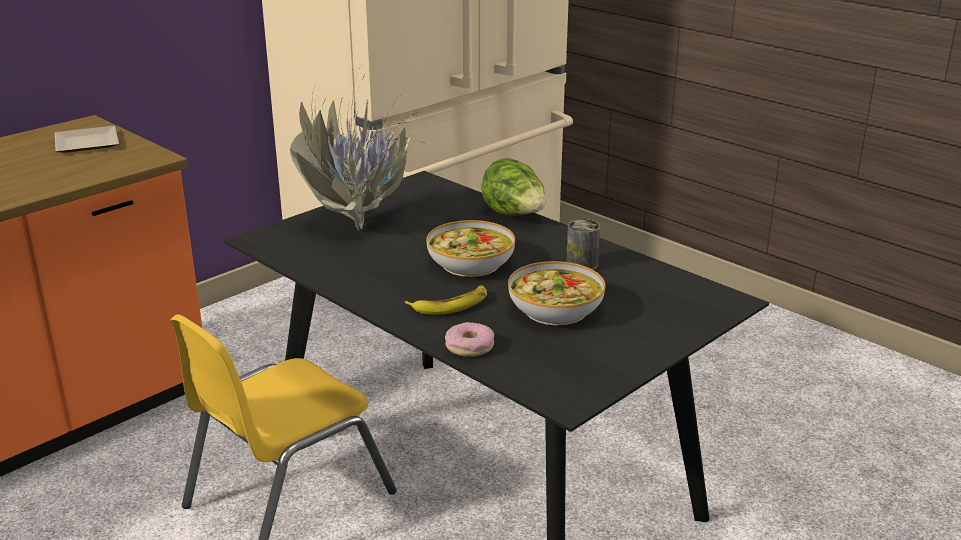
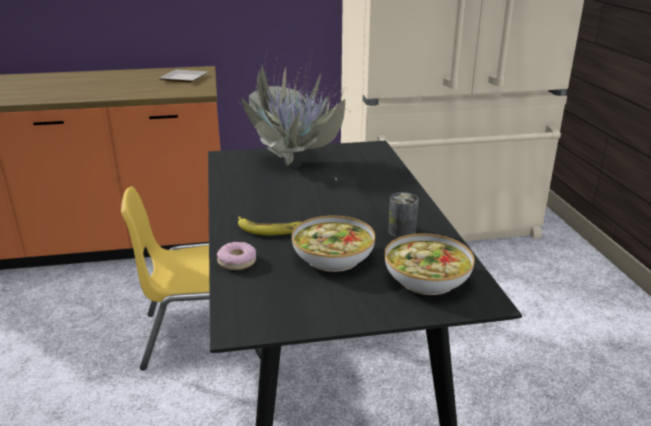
camera: 35 degrees right, 0 degrees up
(471, 263) = (324, 206): bowl -> bowl (427, 279)
(514, 215) = (403, 184): lettuce -> none

